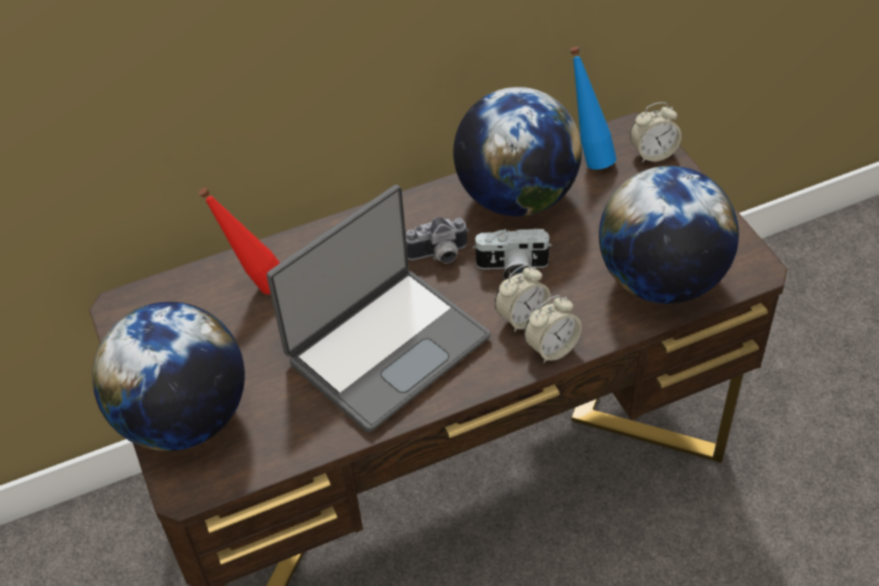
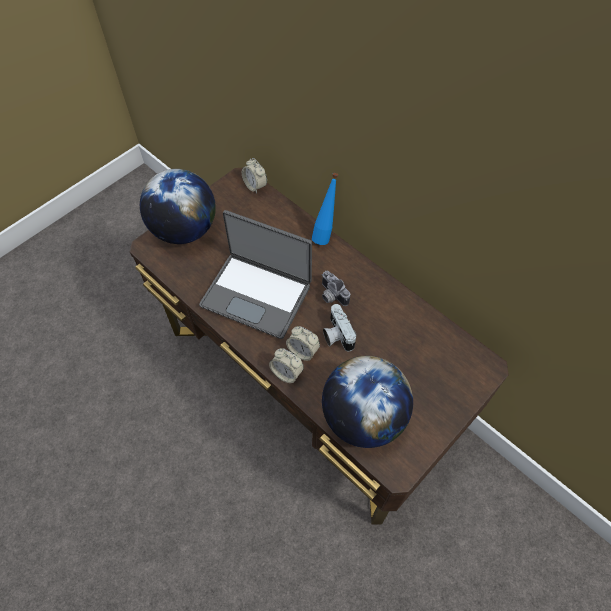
camera: 65 degrees right, 10 degrees up
(256, 284) = (276, 223): red bottle -> none
(516, 198) = (394, 319): globe -> none
(588, 157) = (449, 346): blue bottle -> blue bottle (325, 234)
(653, 153) = (472, 382): alarm clock -> alarm clock (255, 186)

